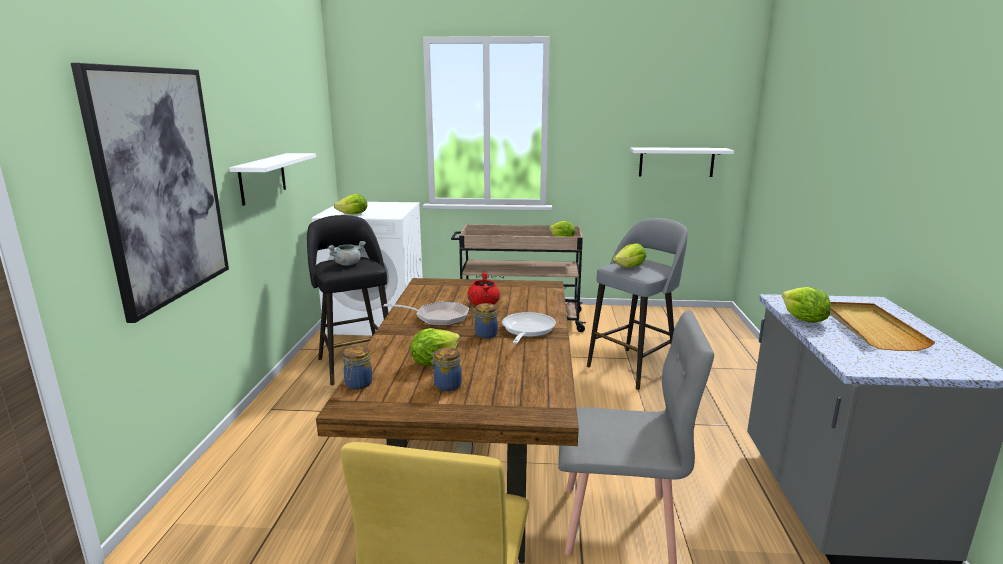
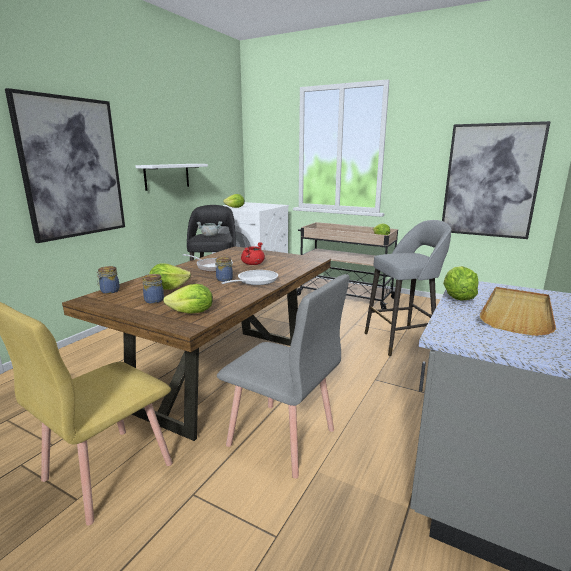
camera: 25 degrees right, 0 degrees up
(630, 267) = (398, 256): lettuce -> lettuce (192, 313)
(676, 162) = (490, 181): white shelf -> picture

